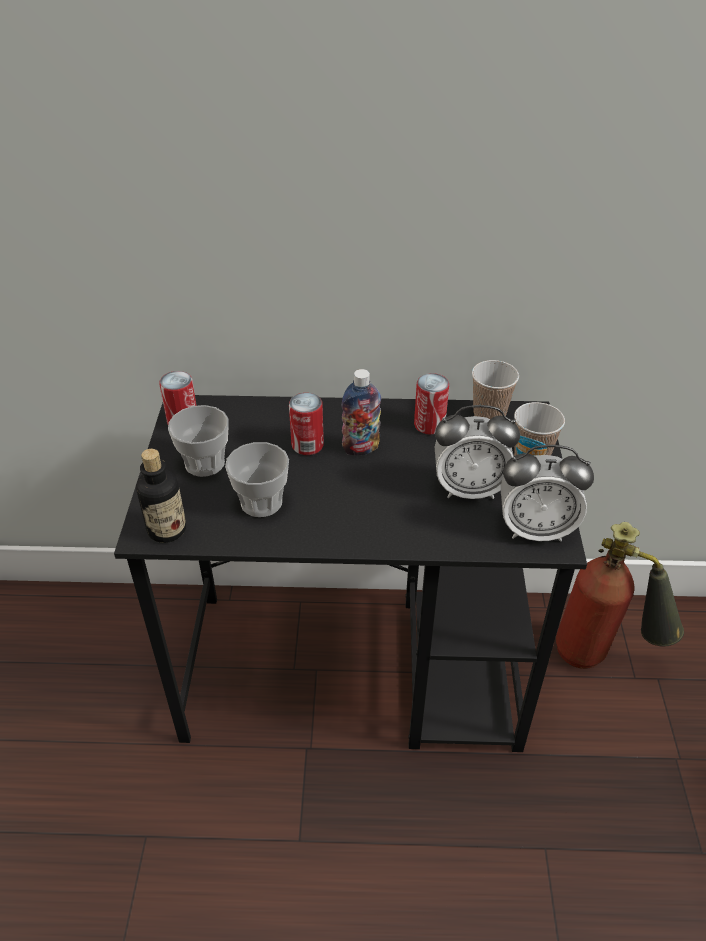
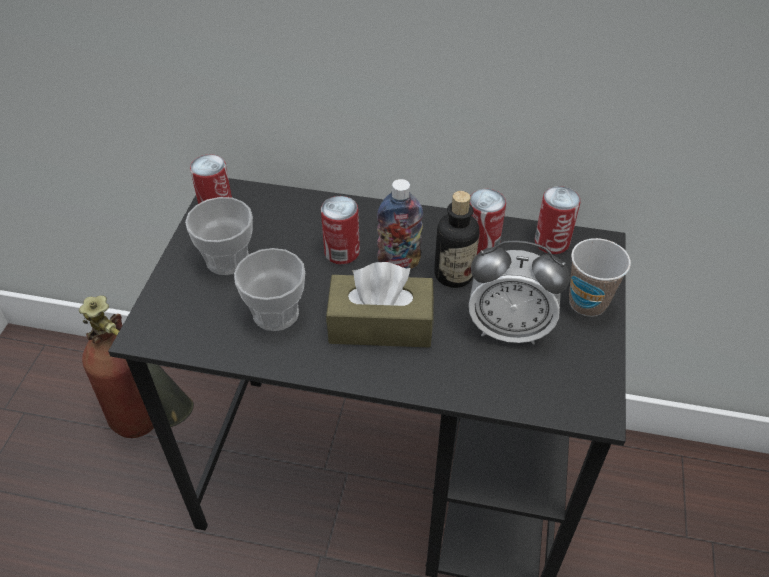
camera: 10 degrees right, 5 degrees up
(167, 530) = (169, 332): bottle -> bottle (453, 274)
(357, 500) = (380, 325): none -> brown tissue box
(489, 416) = (551, 242): cup -> can
(535, 529) = (573, 389): alarm clock -> none
(601, 657) = (654, 507): fire extinguisher -> fire extinguisher (153, 429)

